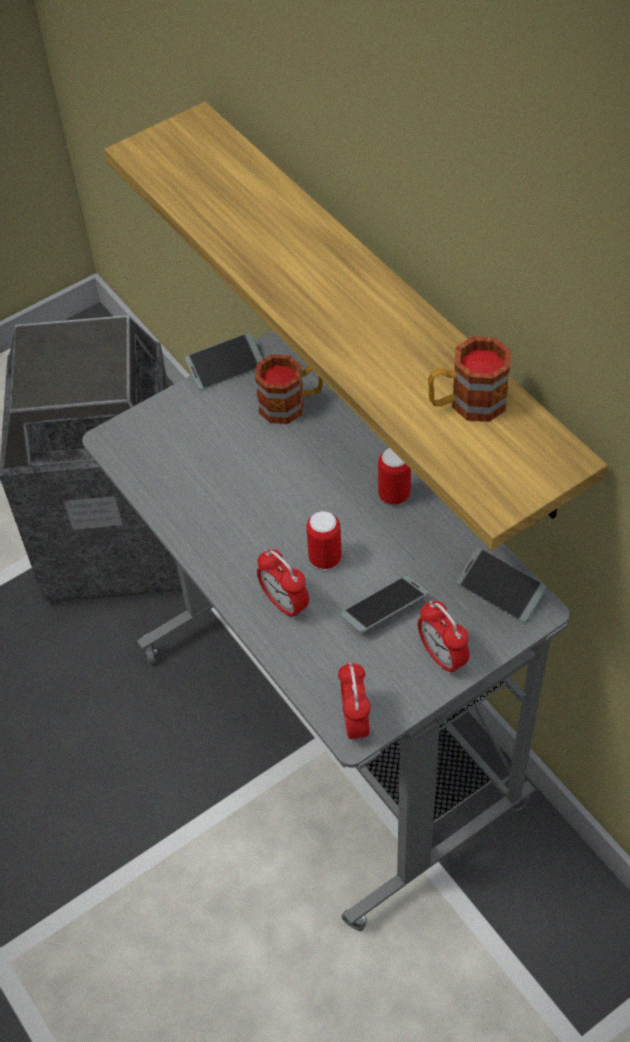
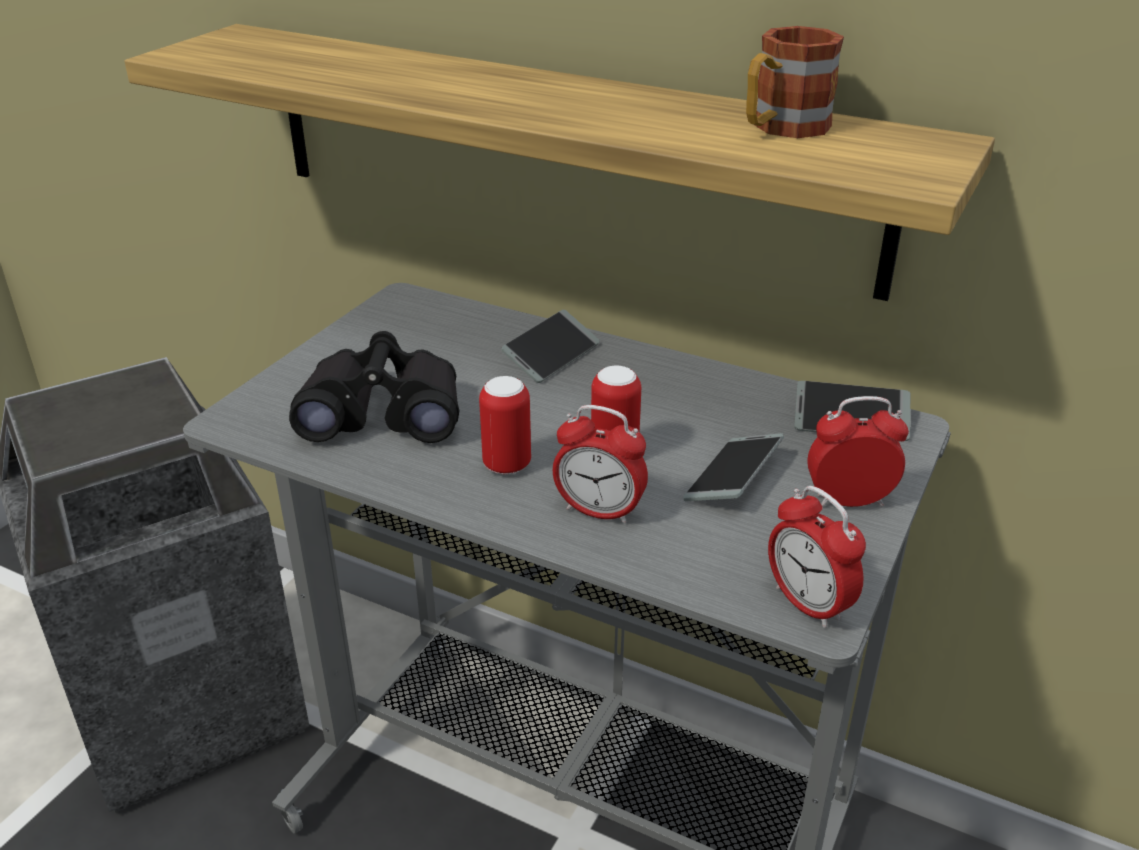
camera: 30 degrees left, 20 degrees down
(205, 467) = (383, 413): none -> black binoculars
(225, 367) = (347, 325): phone -> phone (551, 356)
(291, 404) = (456, 335): mug -> none
(394, 495) = (647, 377): can -> can (507, 465)
(442, 656) = (849, 501): alarm clock -> alarm clock turned 150 degrees clockwise

